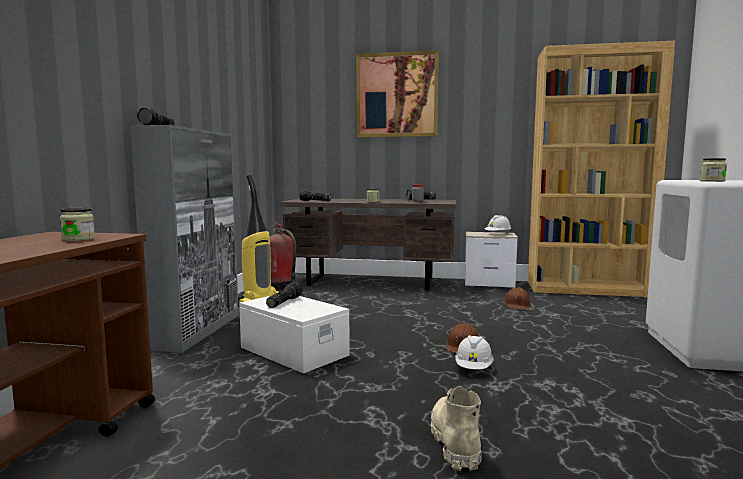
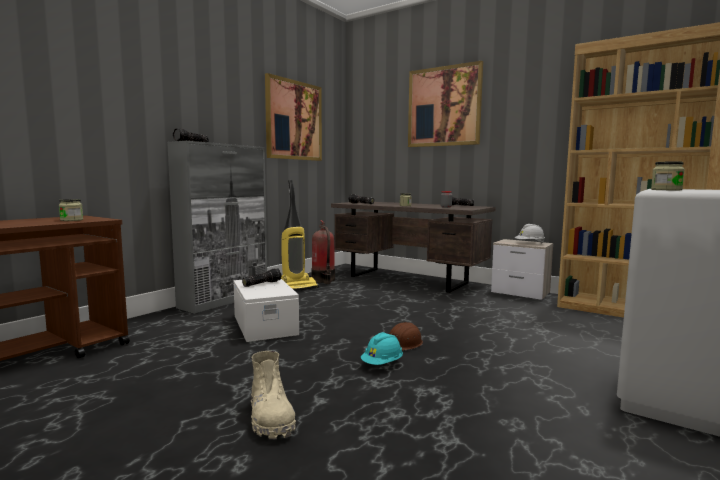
camera: 25 degrees right, 0 degrees up
(234, 102) = (294, 120): none -> picture
(455, 443) = (271, 418): beige boot -> beige boot turned 135 degrees clockwise
(474, 368) = (382, 364): white hard hat -> turquoise hard hat
(517, 305) = (518, 316): brown hard hat -> none

